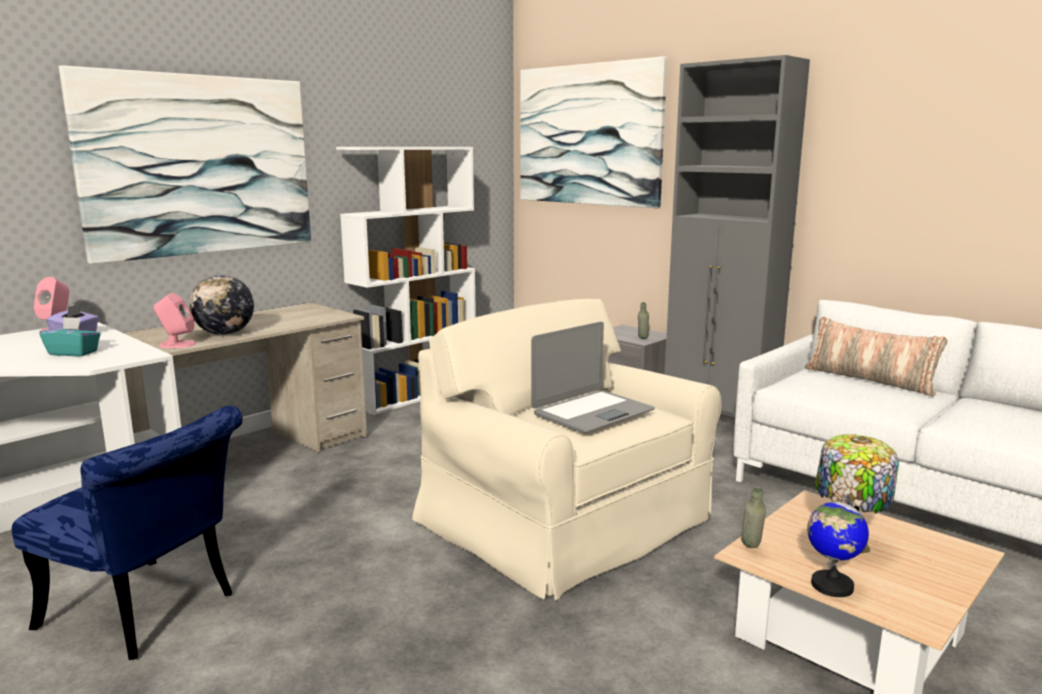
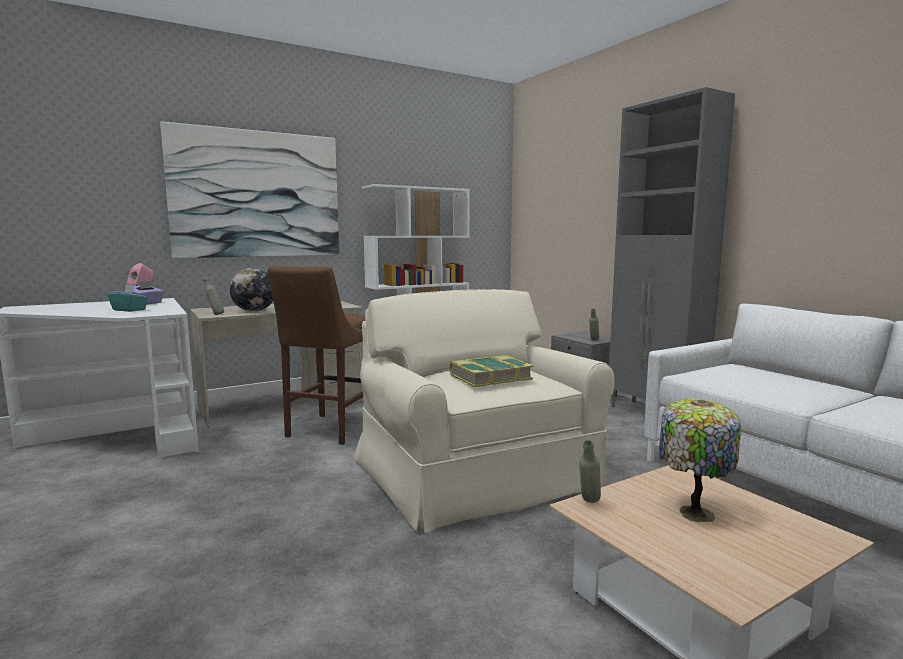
camera: 15 degrees right, 5 degrees down
(150, 614) = (127, 499): blue chair -> none
(177, 345) = (215, 314): pink speaker -> grey bottle
(349, 484) = (328, 430): none -> brown stool
(588, 135) = (562, 179): picture -> none
(592, 412) = (490, 377): laptop -> book
(831, 586) = (650, 546): globe -> none
(870, 379) = (780, 374): pillow -> none

